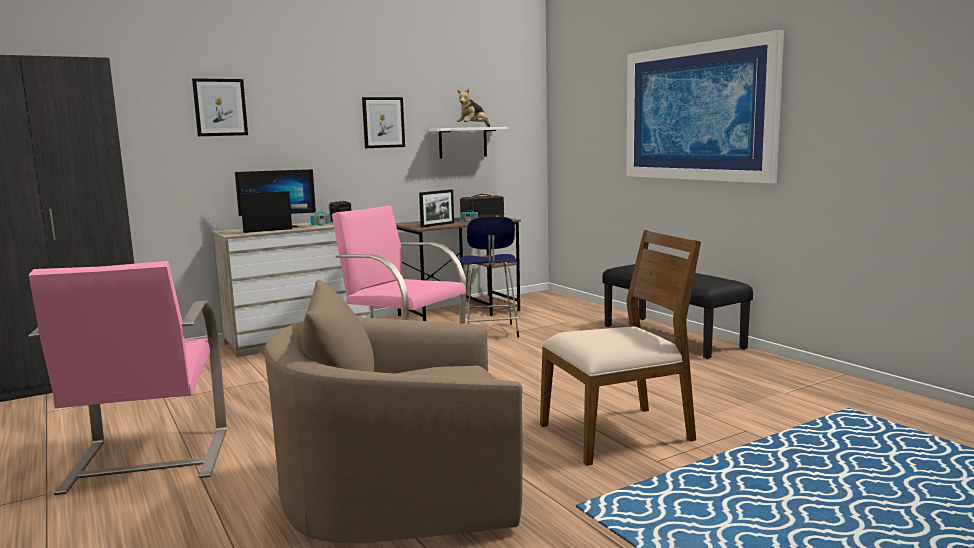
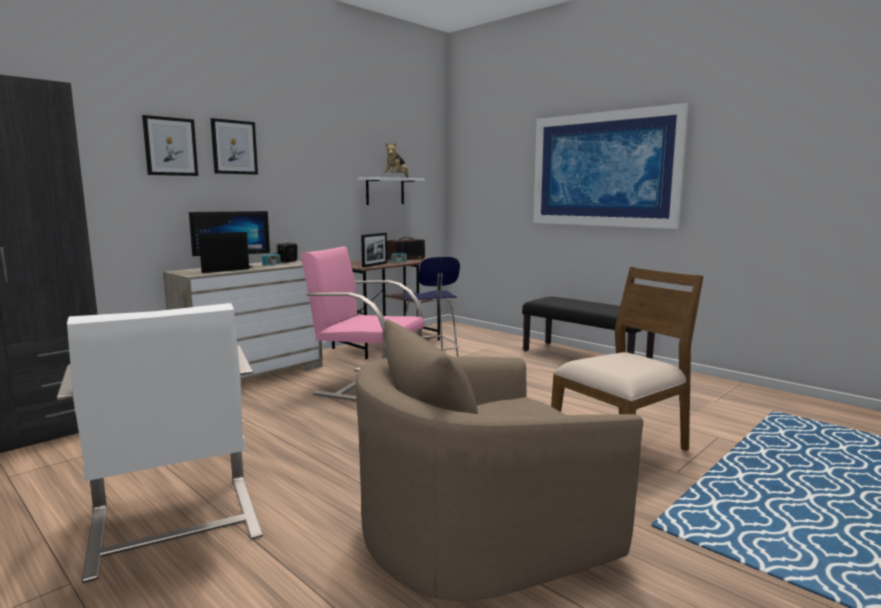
camera: 15 degrees left, 0 degrees up
(147, 461) = (174, 525): pink armchair -> white armchair
(383, 122) = (320, 169): picture -> picture (234, 147)

